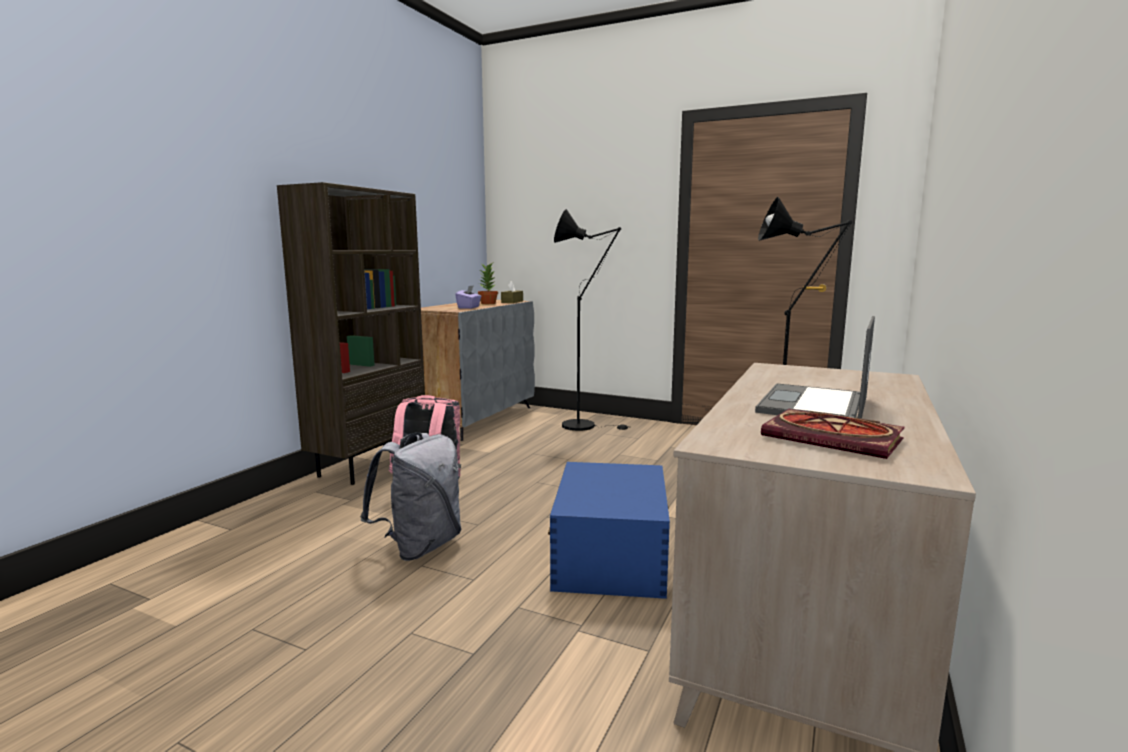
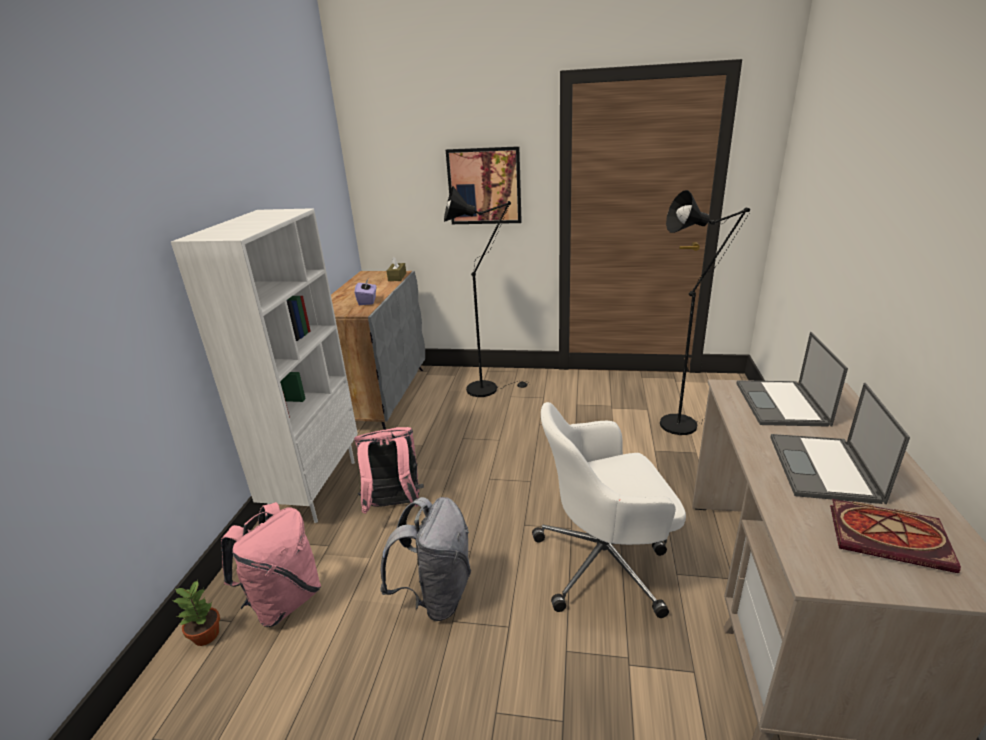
camera: 15 degrees left, 15 degrees up
(284, 525) = (284, 600): none -> pink backpack
(369, 464) = (315, 488): brown bookcase -> white bookcase
(488, 303) = (377, 285): potted plant -> potted plant (207, 635)
(606, 220) = (484, 186): none -> picture
(611, 555) = (605, 563): blue storage box -> white office chair
(818, 377) = (782, 404): none -> laptop

